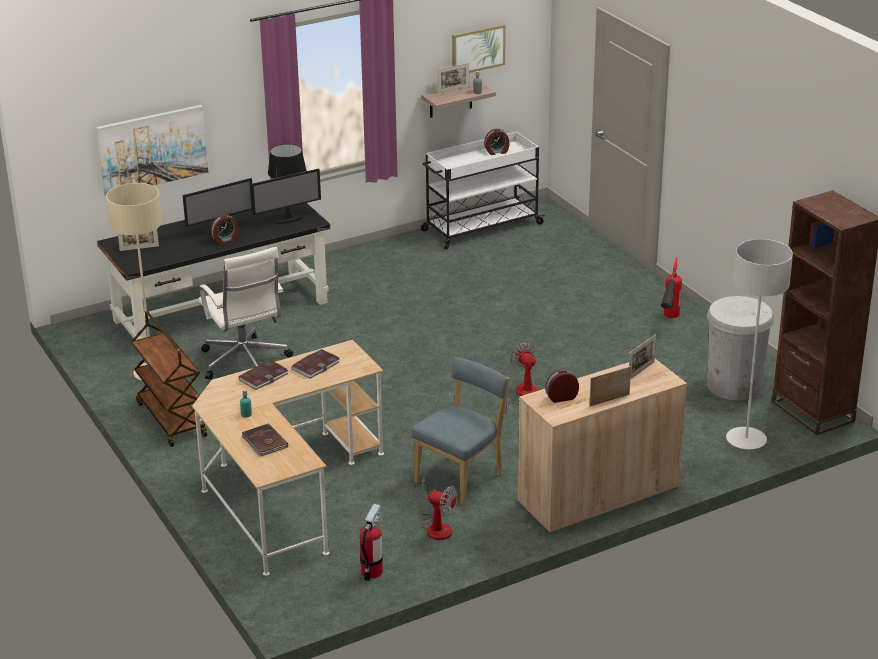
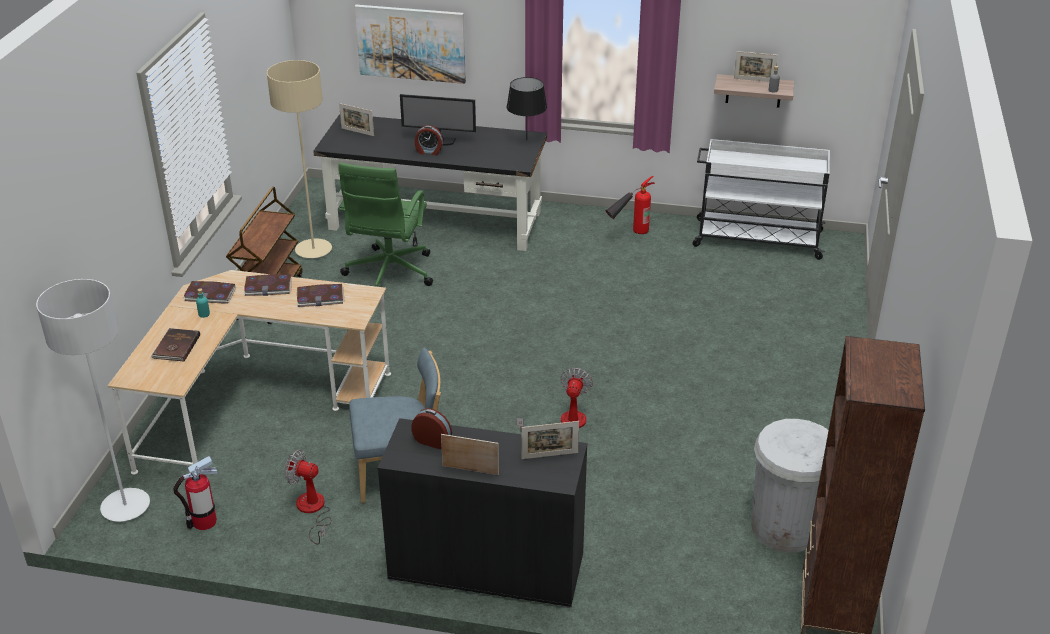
camera: 40 degrees right, 5 degrees up
(226, 401) = (210, 294): none -> book
(245, 362) = (389, 274): white office chair -> green office chair
(287, 219) = (504, 153): monitor -> none
(437, 526) = (312, 511): fan -> fan turned 135 degrees clockwise
(478, 49) = (796, 43): picture -> none
(497, 152) = (791, 164): alarm clock -> none
(598, 495) = (486, 567): beige cabinet -> black cabinet
(669, 321) = (812, 420): fire extinguisher -> fire extinguisher (629, 234)
(746, 440) = (714, 597): grey floor lamp -> grey floor lamp (125, 506)

